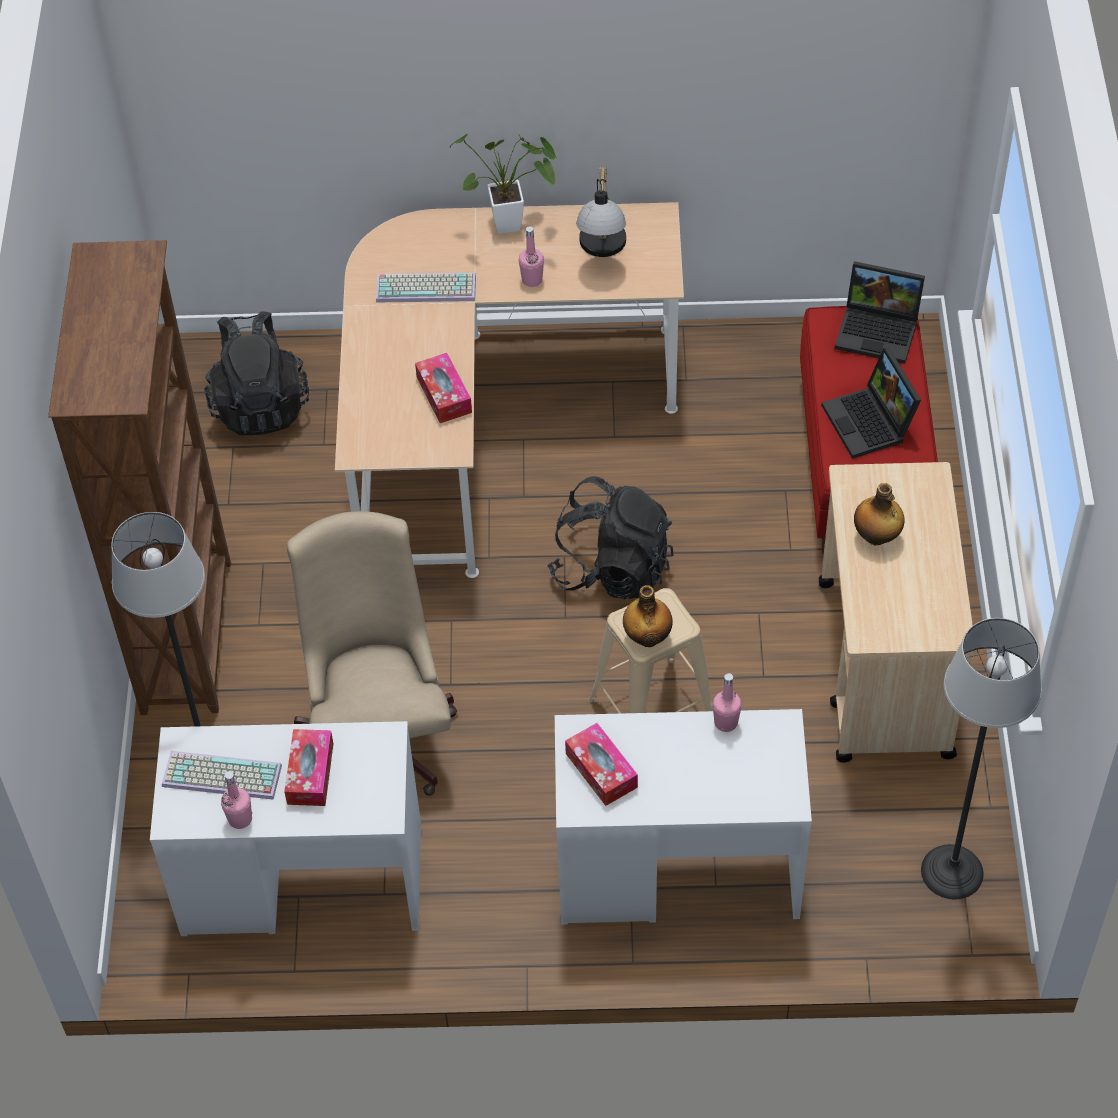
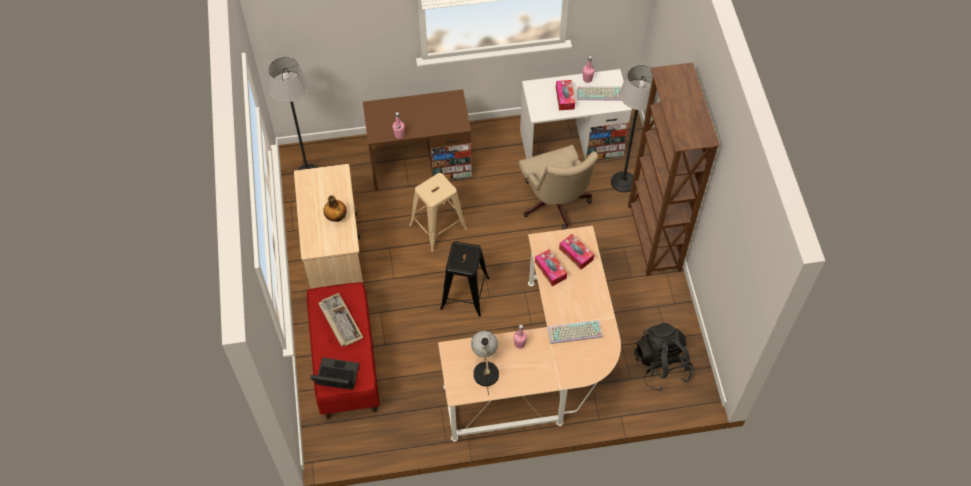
camera: 170 degrees right, 5 degrees up
(514, 224) = (536, 380): potted plant -> none
(601, 770) = (448, 111): tissue box -> tissue box (576, 254)
(612, 568) = (465, 293): black backpack -> black stool
(647, 637) = (437, 182): bottle -> none
(677, 868) = (420, 164): white desk -> brown desk
(871, 423) = (340, 321): laptop -> keyboard

